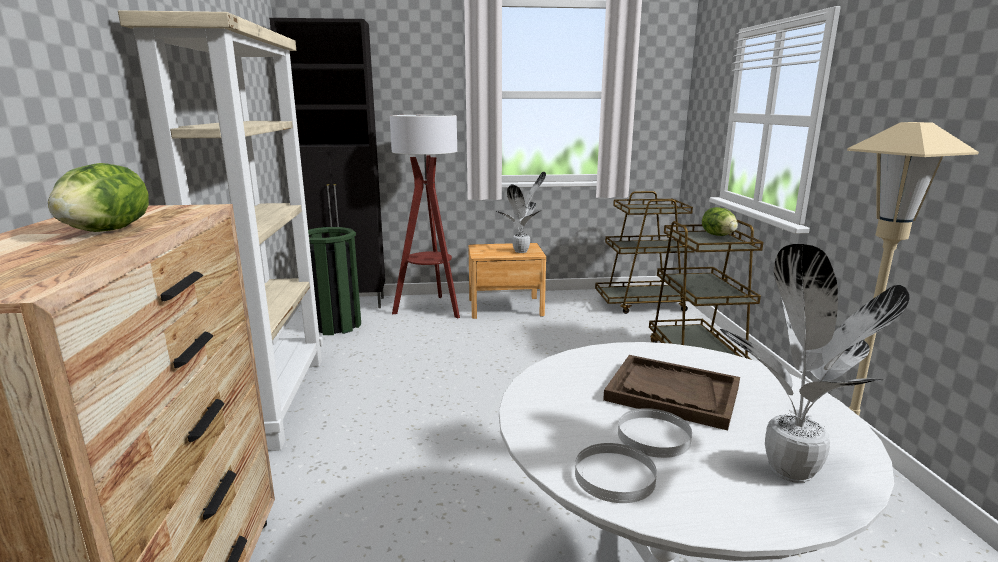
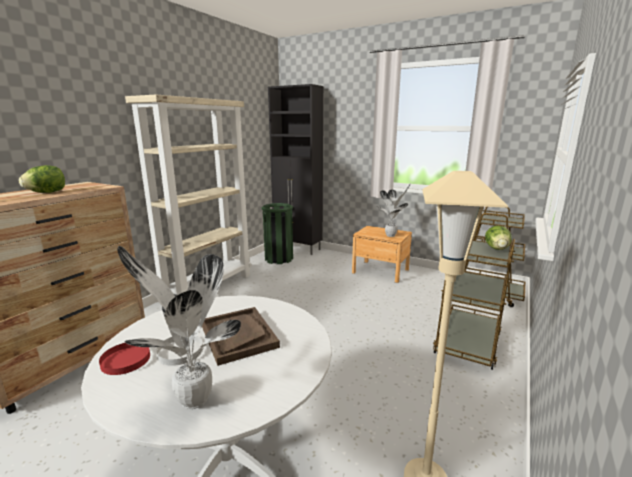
camera: 35 degrees right, 0 degrees up
(430, 309) = (336, 261): floor lamp -> none
(614, 476) = (125, 360): white plate -> red plate

